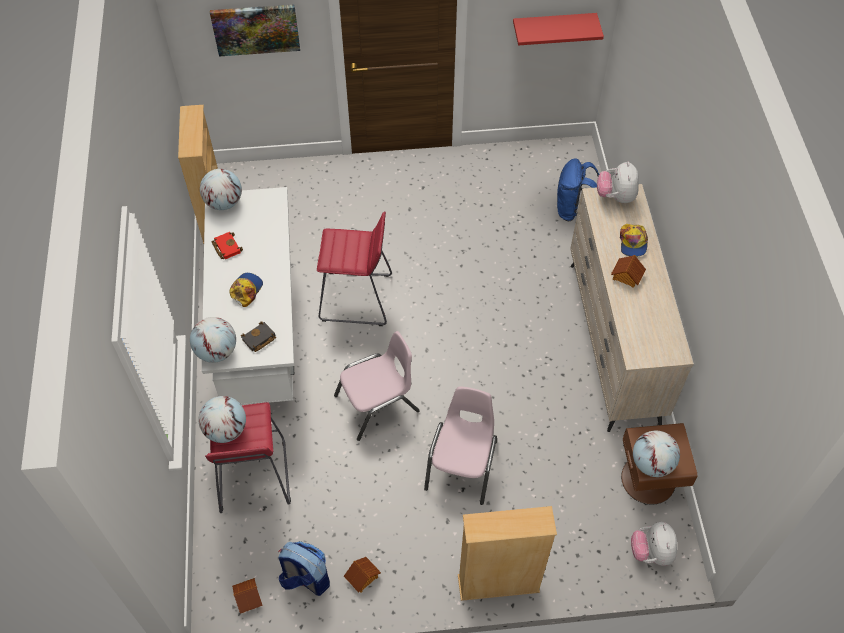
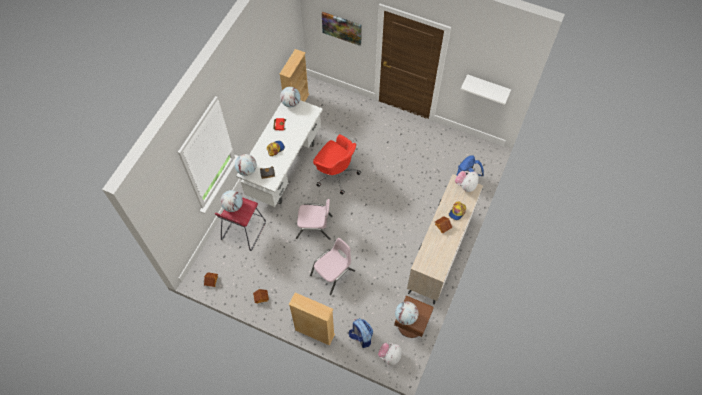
camera: 30 degrees right, 5 degrees up
(305, 578) = (238, 285): backpack -> backpack (361, 336)
(356, 298) = (336, 173): red stool -> red office chair
(553, 27) = (487, 87): red shelf -> white shelf

